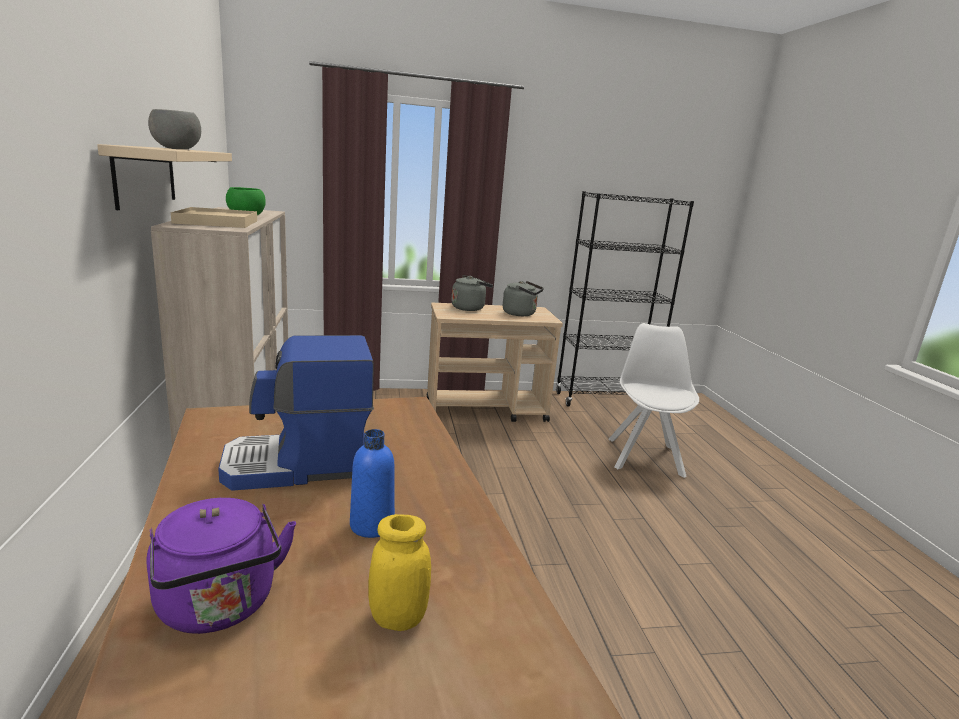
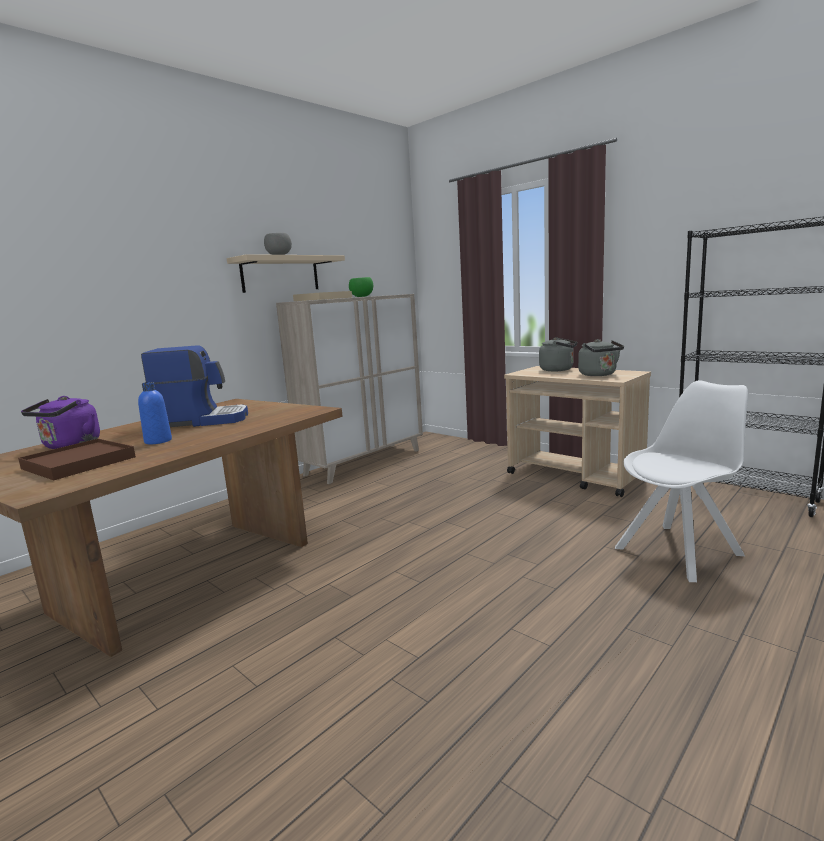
camera: 55 degrees right, 5 degrees down
(300, 466) = (203, 420): coffee machine -> coffee machine turned 135 degrees clockwise
(398, 618) = (79, 463): yellow jar -> brown tray

